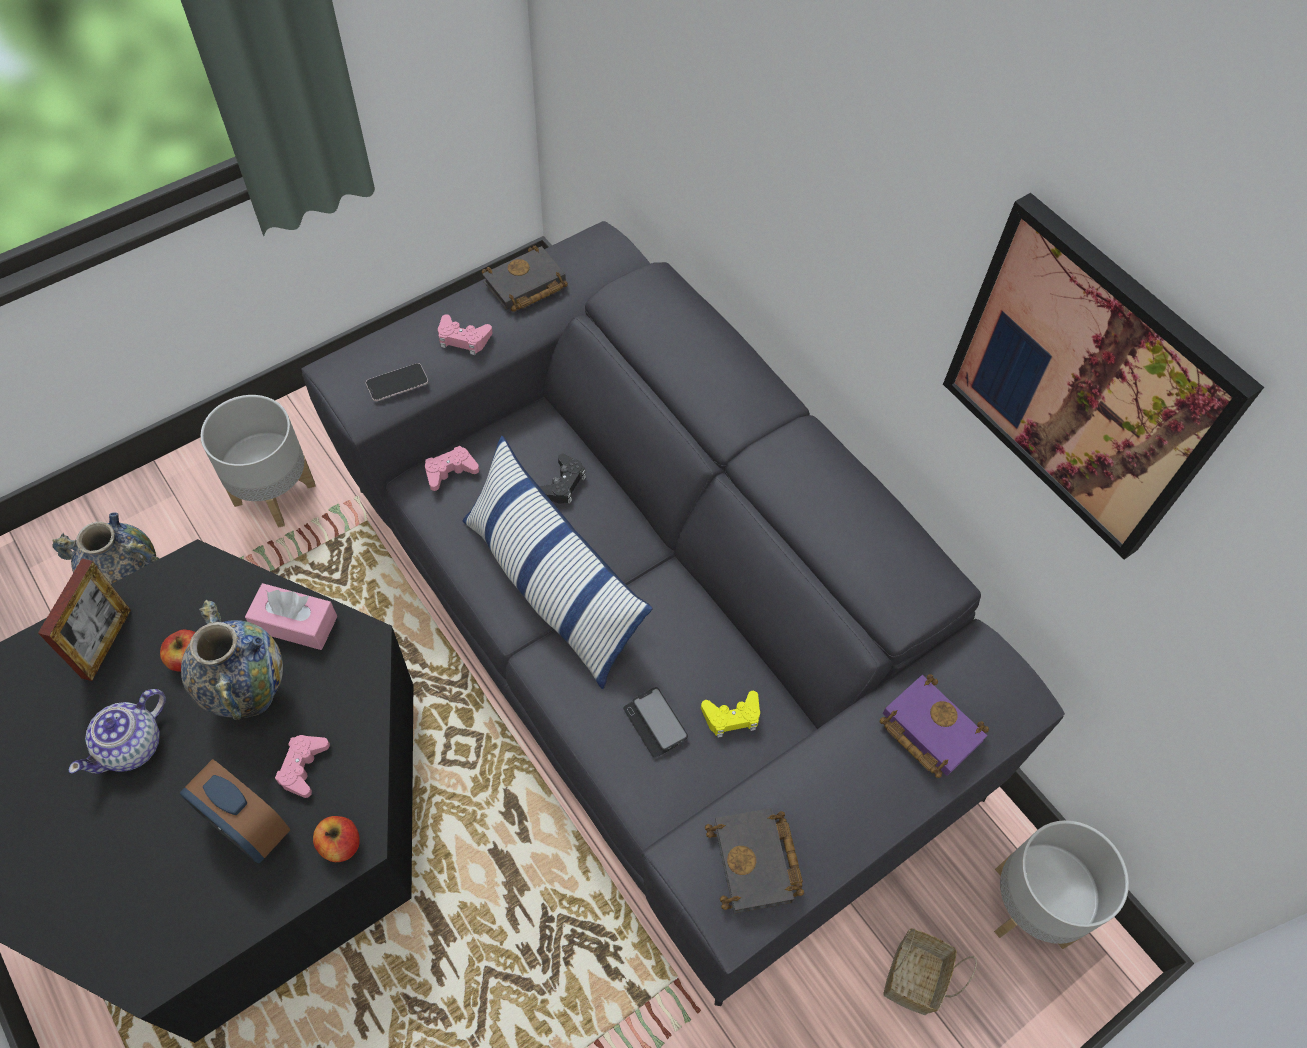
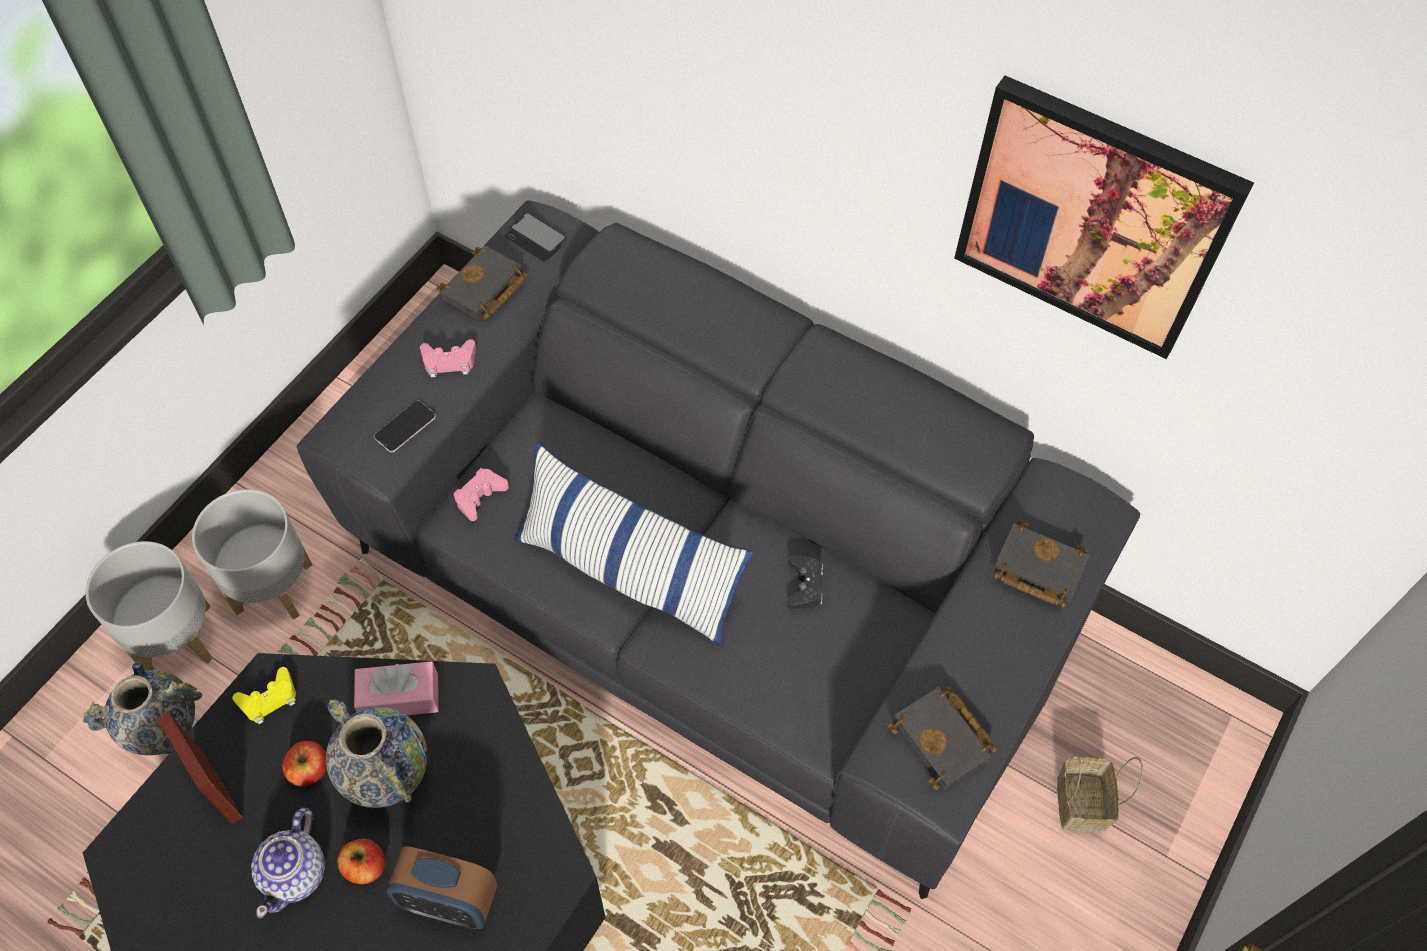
camera: 20 degrees left, 0 degrees up
(106, 643) = (217, 787): picture frame -> picture frame turned 150 degrees clockwise
(303, 767) = (475, 826): pink game controller -> none
(340, 844) = (546, 882): apple -> apple (365, 866)
(563, 484) = (596, 469): black game controller -> black game controller (805, 585)
(655, 723) = (784, 659): phone -> phone (535, 238)
(732, 716) = (850, 627): yellow game controller -> yellow game controller (269, 699)
(927, 729) = (1035, 569): purple book -> black book
(1032, 906) = (1154, 700): grey planter -> grey planter (178, 638)

